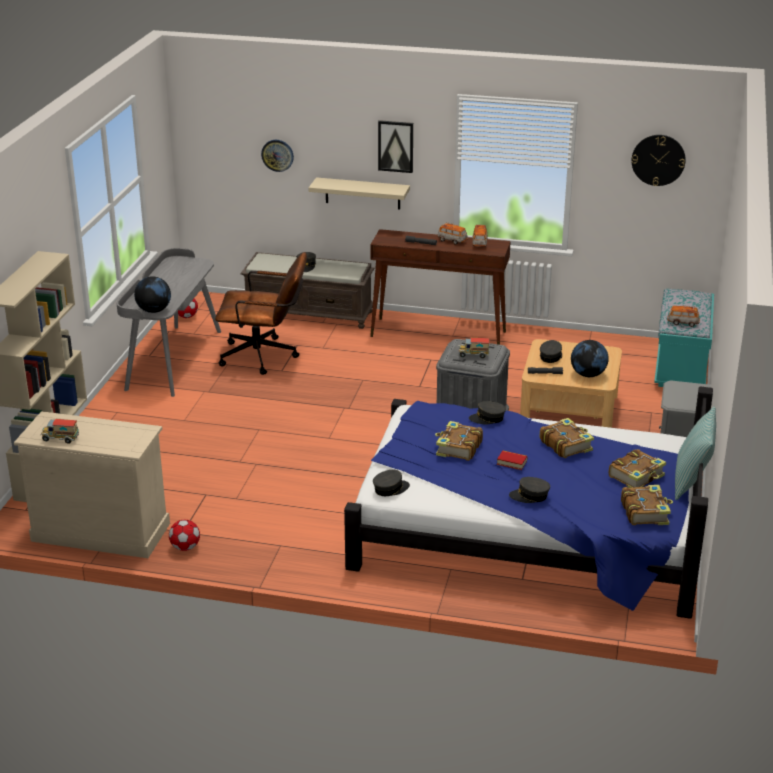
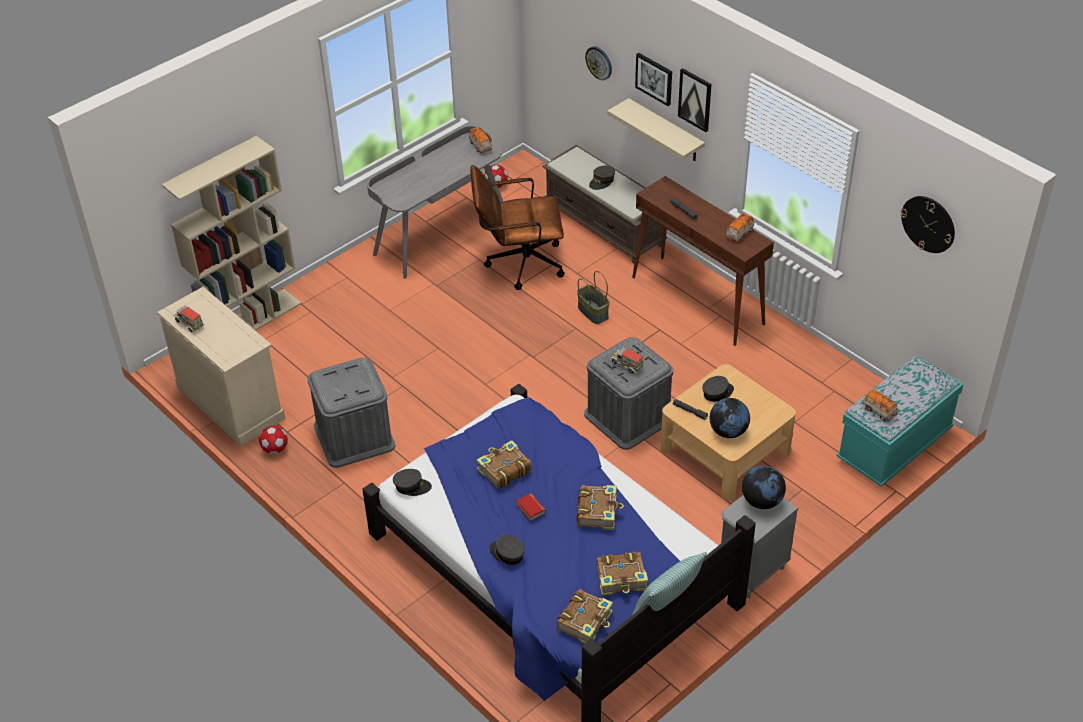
camera: 35 degrees right, 15 degrees up
(154, 310) = (397, 198): globe -> globe (762, 501)
(251, 511) = (354, 436): none -> grey storage box
(265, 357) = (518, 263): brown office chair -> brown office chair turned 135 degrees clockwise
(346, 144) = (654, 78): none -> picture
(365, 366) = (593, 312): none -> basket
(452, 241) = (717, 219): toy car -> toy car (480, 146)
(487, 418) = (563, 447): grey cap -> none

